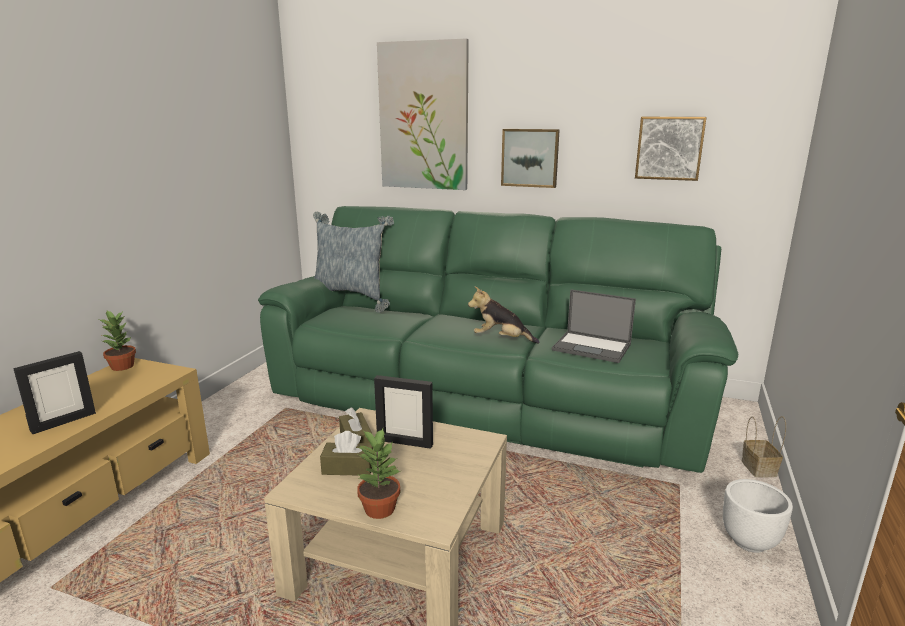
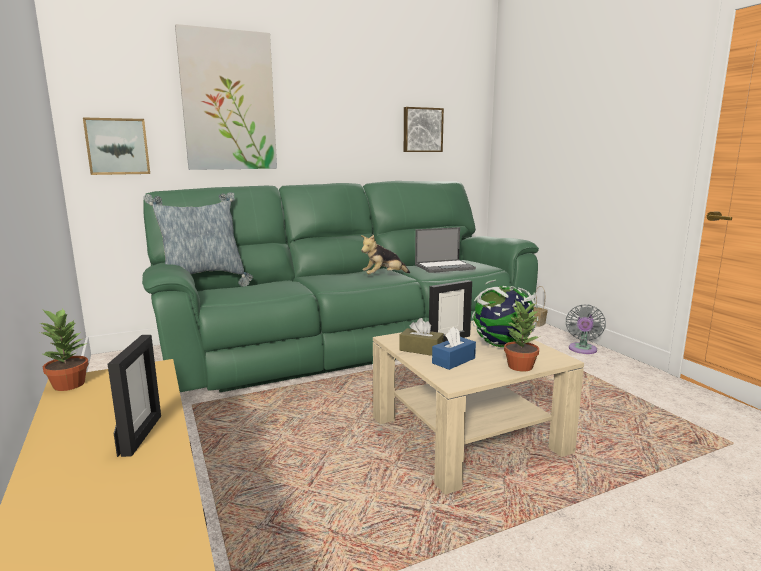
camera: 45 degrees left, 5 degrees down
(348, 467) = (453, 361): brown tissue box -> blue tissue box
(429, 476) = (502, 345): none -> globe
(530, 157) = (328, 138): picture -> picture (117, 146)
(750, 542) = (582, 350): white planter -> grey fan

